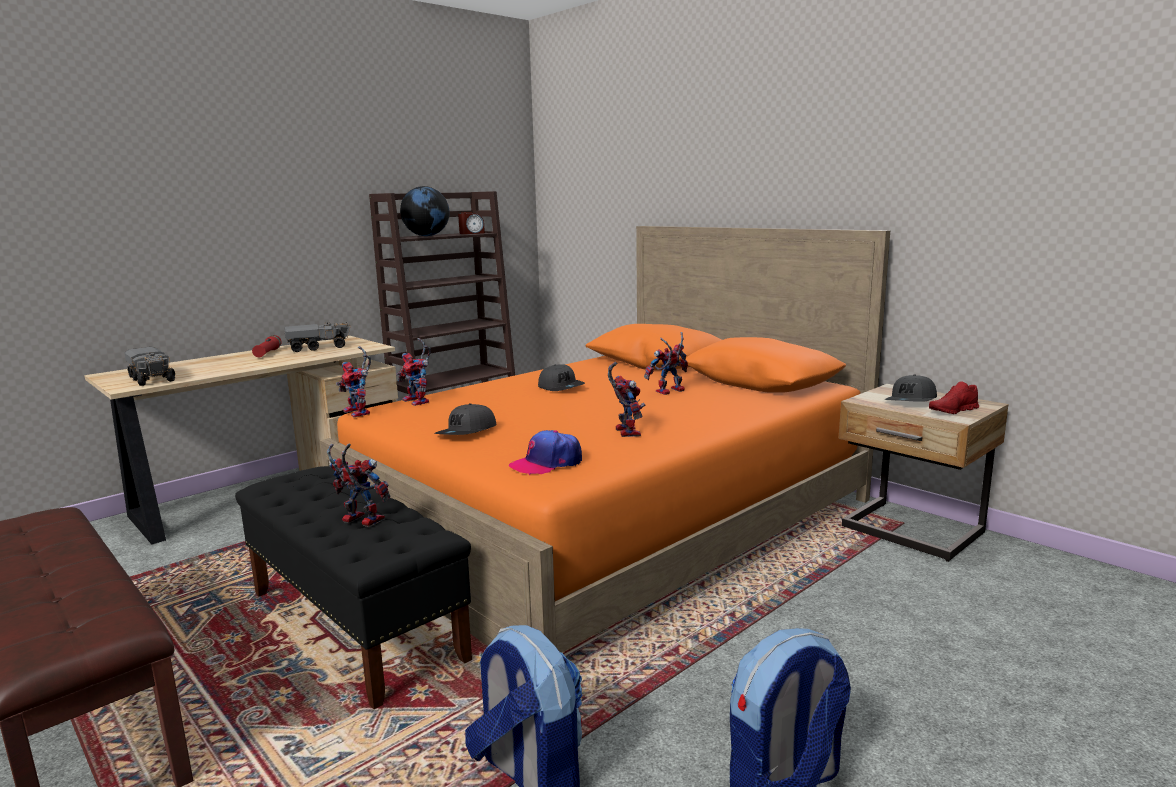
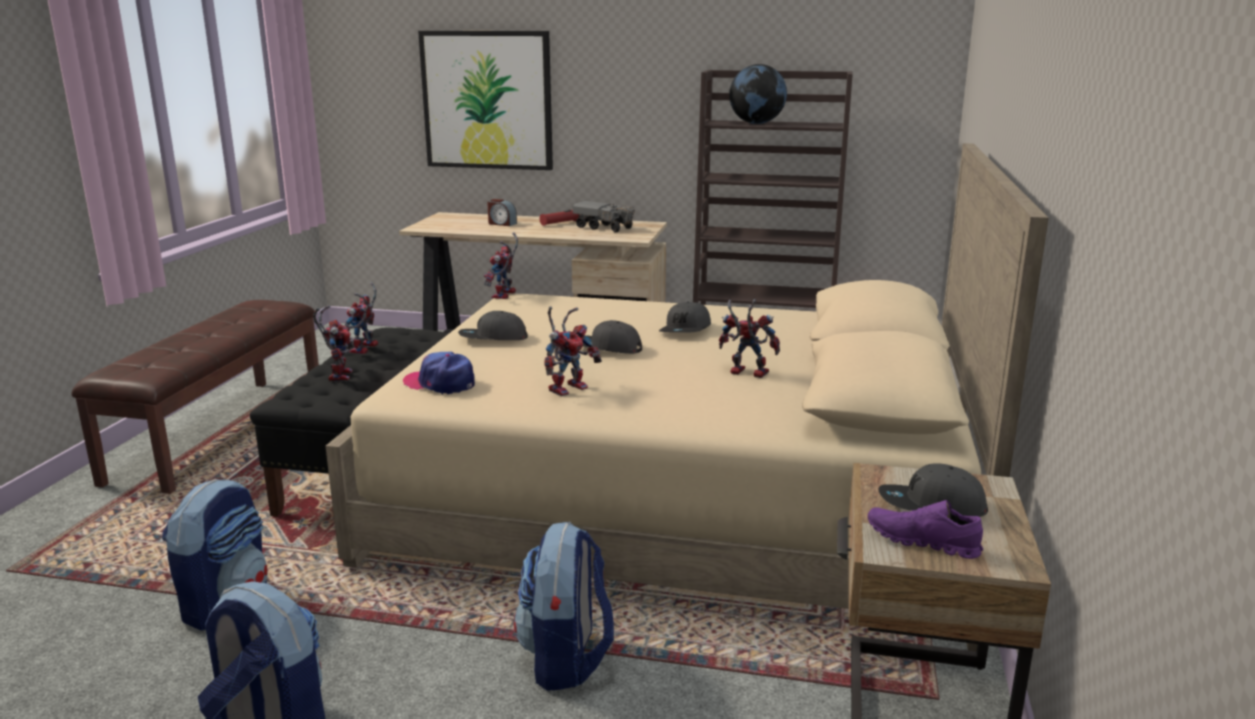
camera: 55 degrees right, 5 degrees up
(136, 236) = (487, 100): none -> picture
(152, 379) = (447, 225): toy truck -> none
(419, 401) = (561, 301): toy robot -> toy robot (364, 350)
(471, 233) = (816, 125): alarm clock -> alarm clock (501, 224)
(560, 409) = (607, 348): none -> grey cap
(612, 518) = (679, 498): orange bed -> beige bed
(785, 616) = (566, 659): none -> backpack
(953, 411) = (922, 542): red shoe -> purple shoe

